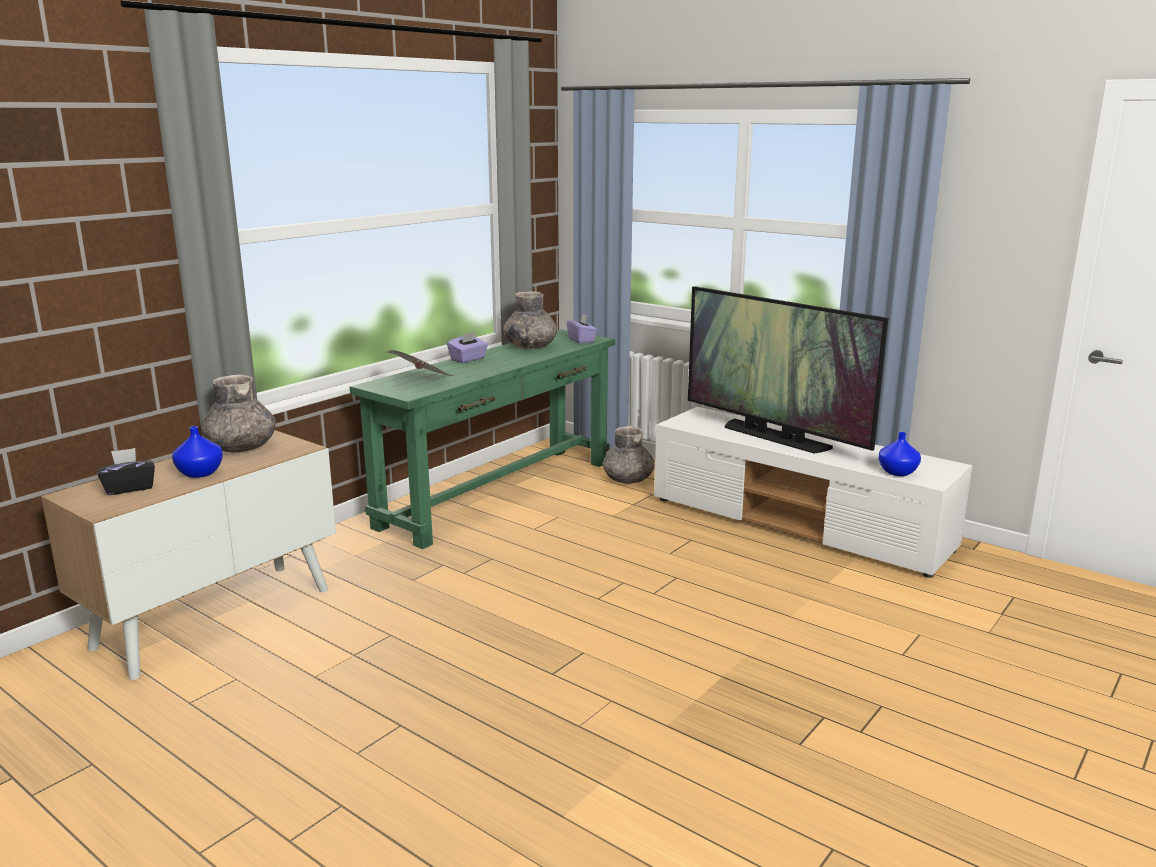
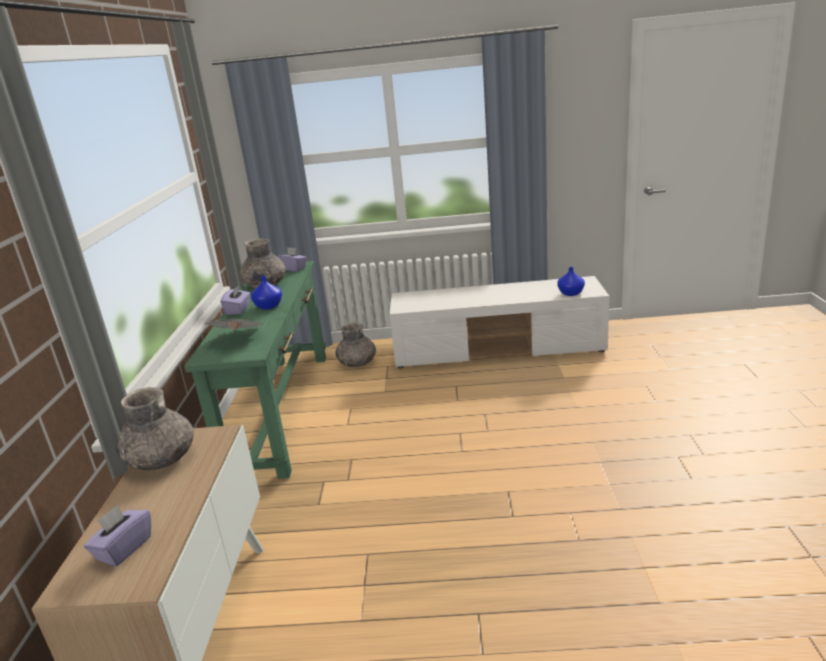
camera: 35 degrees left, 5 degrees up
(129, 488) = (124, 548): black tissue box -> purple tissue box
(201, 473) = (170, 499): blue vase -> blue vase (269, 306)
(774, 437) = (473, 296): television -> none

